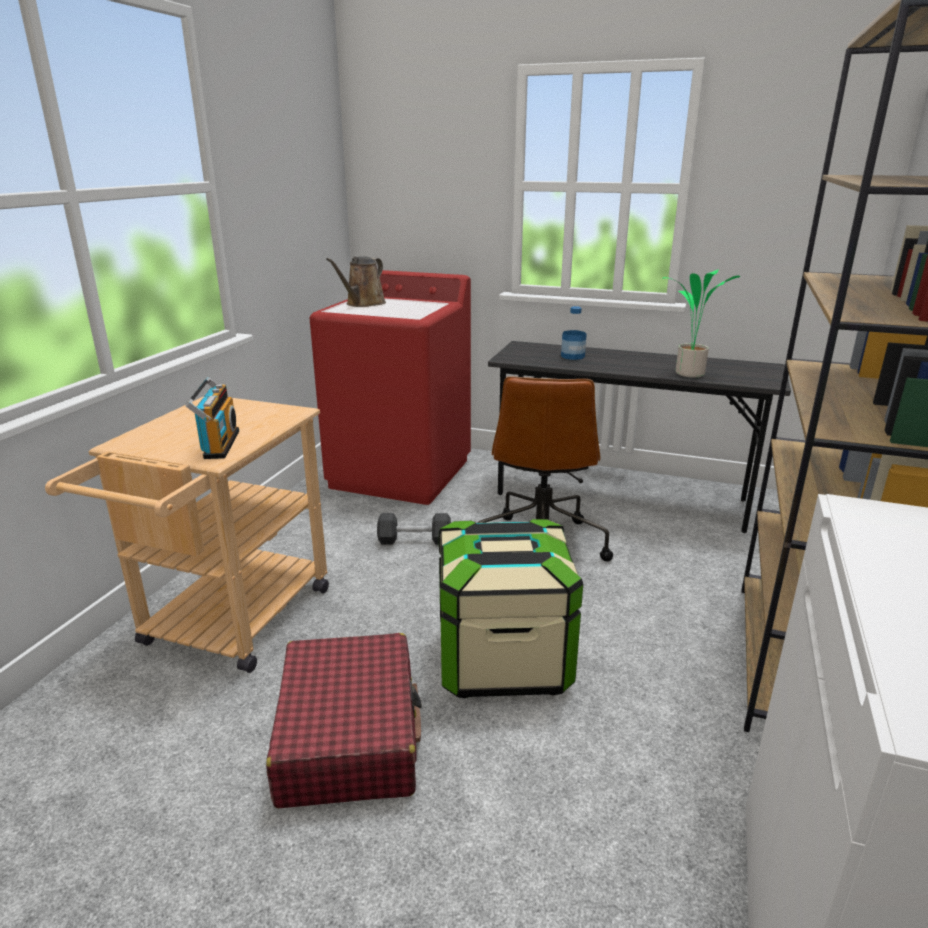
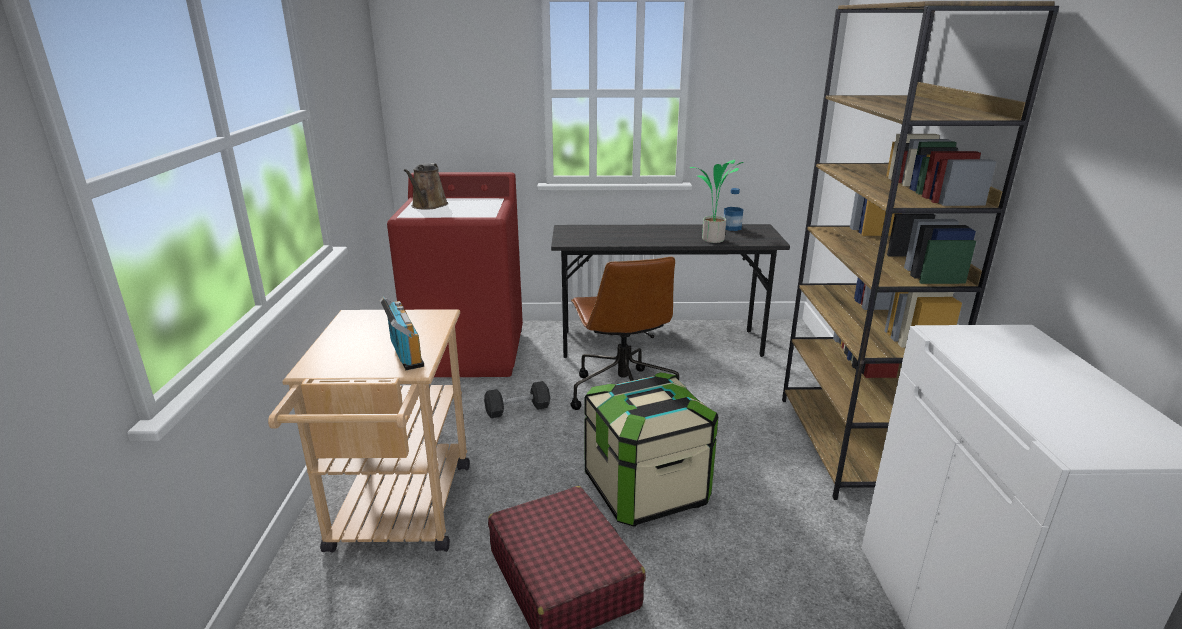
camera: 20 degrees left, 0 degrees up
(572, 356) = (615, 234): bottle -> bottle (732, 228)

